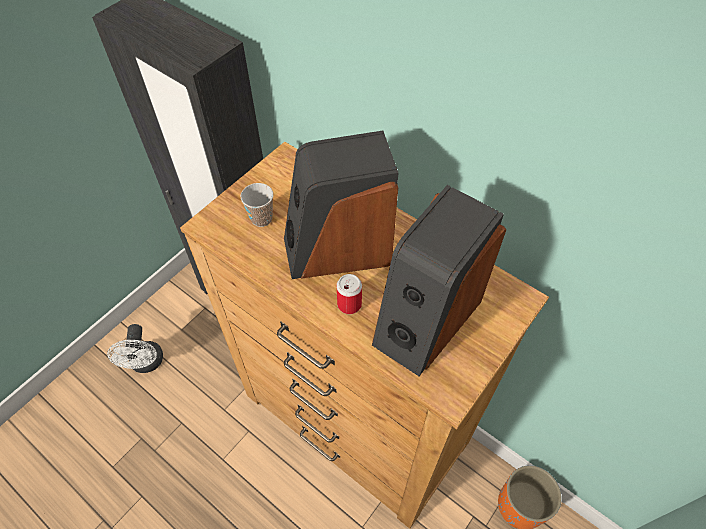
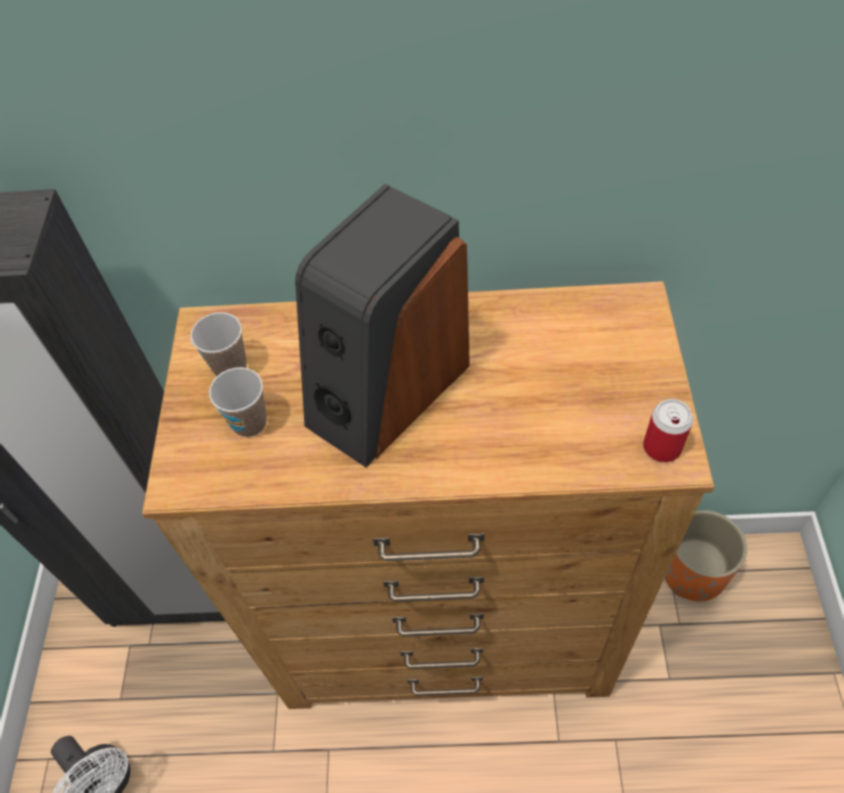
camera: 35 degrees left, 0 degrees up
(278, 186) = (230, 367): none -> cup
(349, 304) = (466, 445): can -> can (662, 447)
(426, 320) = (568, 398): speaker -> none

